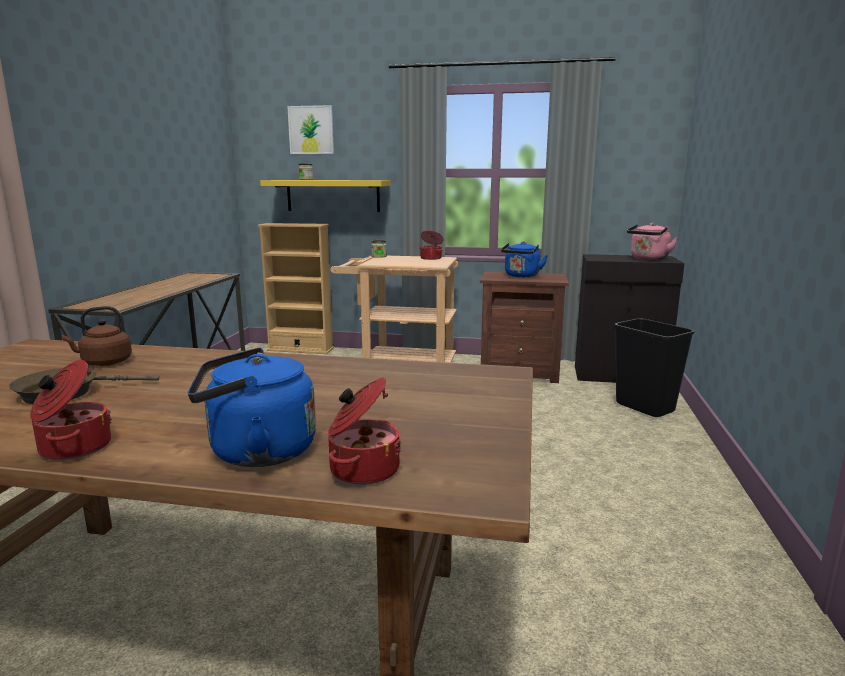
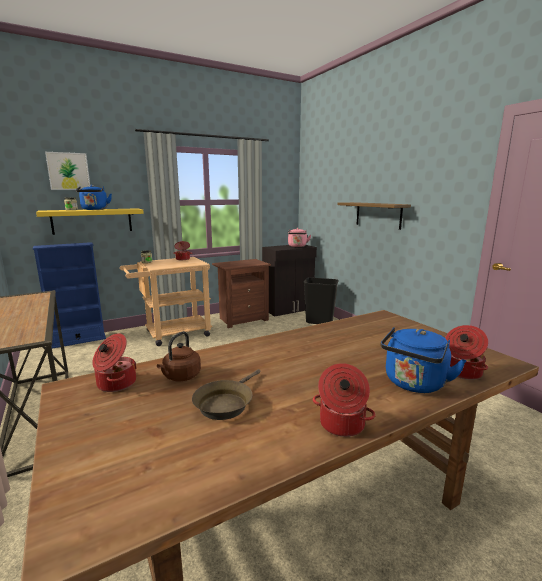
camera: 40 degrees left, 0 degrees up
(58, 352) = (115, 383): none -> cooking pot
(300, 349) = (78, 340): beige bookcase -> blue bookcase
(521, 276) = (239, 263): blue kettle -> blue kettle (94, 209)
(756, 195) = (378, 215): none -> shelf

